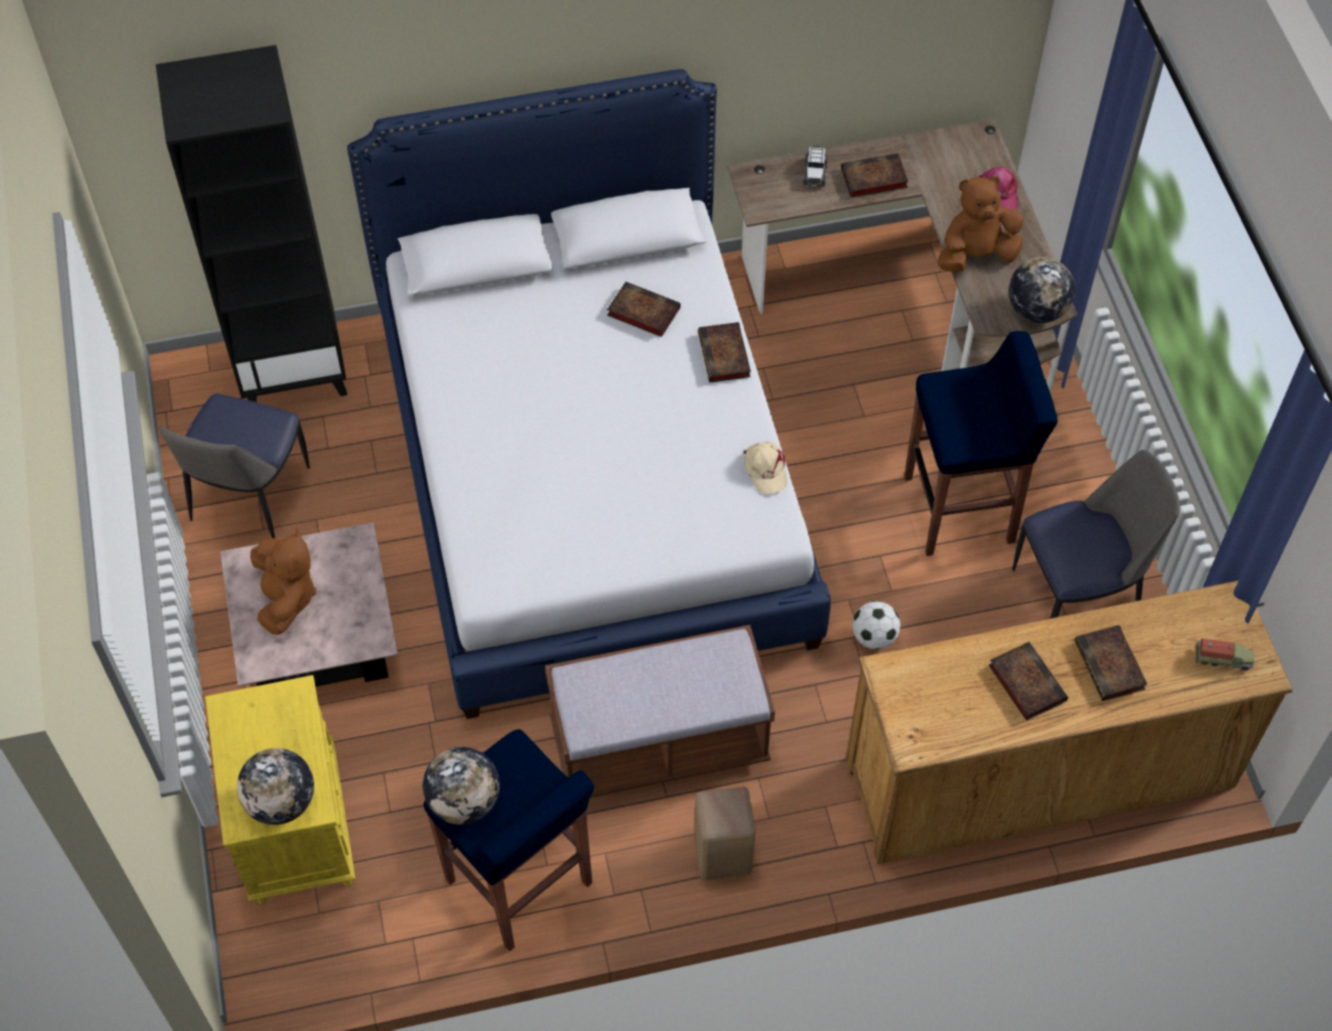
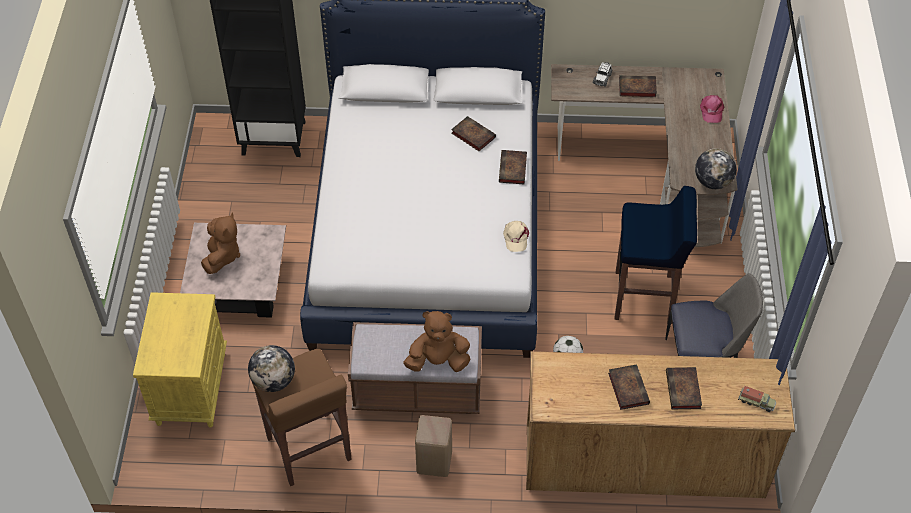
camera: 15 degrees right, 5 degrees down
(249, 497) = (226, 201): chair -> none
(281, 802) = (173, 359): globe -> none
(520, 884) = (309, 450): blue stool -> brown stool
(976, 255) = (685, 143): brown plush toy -> brown plush toy (438, 361)

